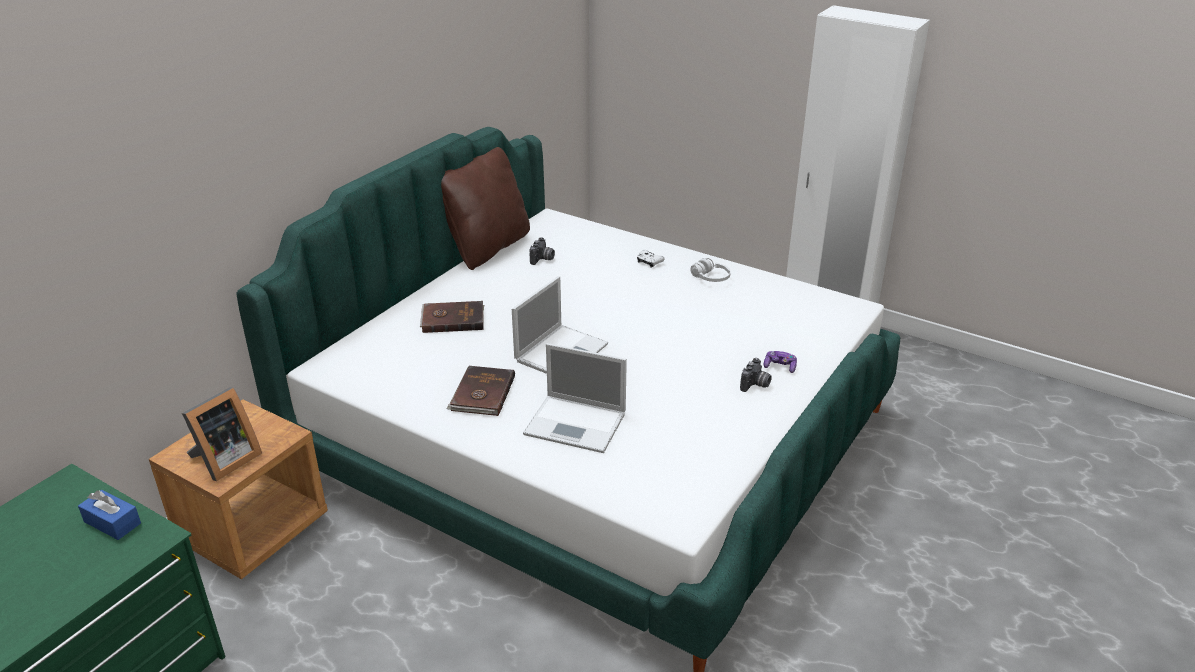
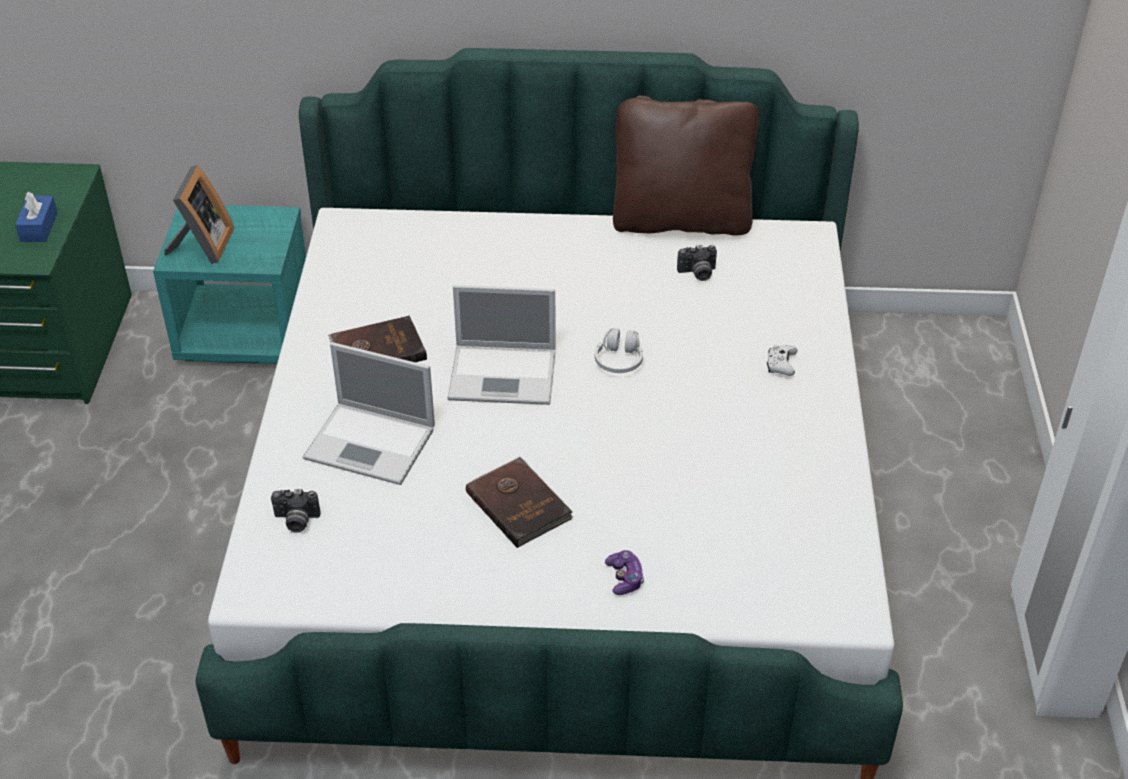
camera: 60 degrees right, 10 degrees up
(224, 461) = (202, 246): picture frame -> picture frame turned 90 degrees counterclockwise
(253, 530) = (246, 332): brown nightstand -> turquoise nightstand
(452, 319) = (503, 265): brown book -> brown book (519, 504)
(577, 424) = (372, 444): laptop -> laptop turned 60 degrees counterclockwise
(710, 278) = (794, 437): white headphones -> white headphones (619, 360)
(755, 385) = (562, 568): camera -> camera (296, 521)

